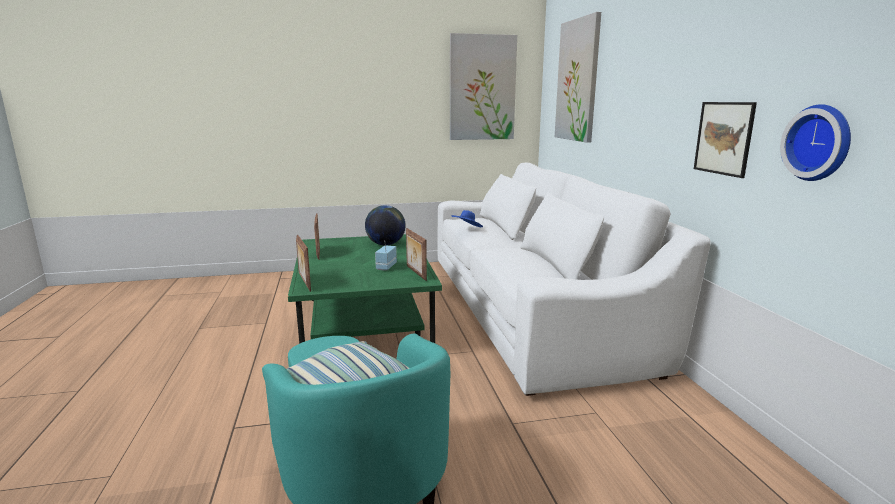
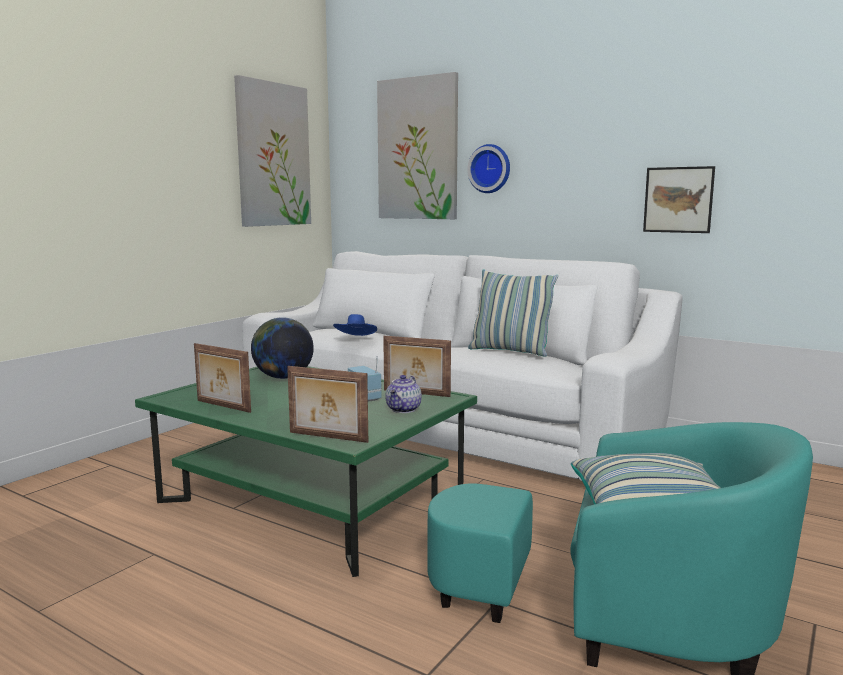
camera: 45 degrees left, 5 degrees down
(380, 280) = (404, 409): none -> teapot
(531, 260) = (510, 351): none -> pillow
(820, 143) = (789, 196): wall clock -> wall clock (490, 169)

